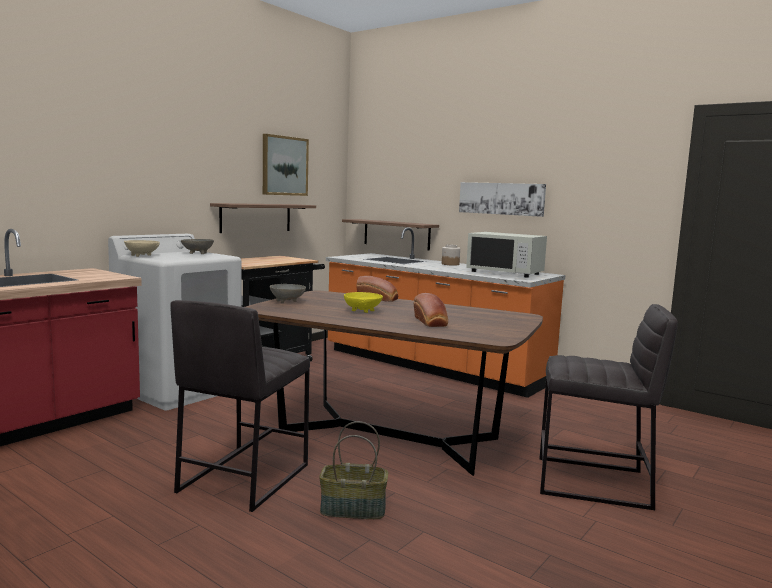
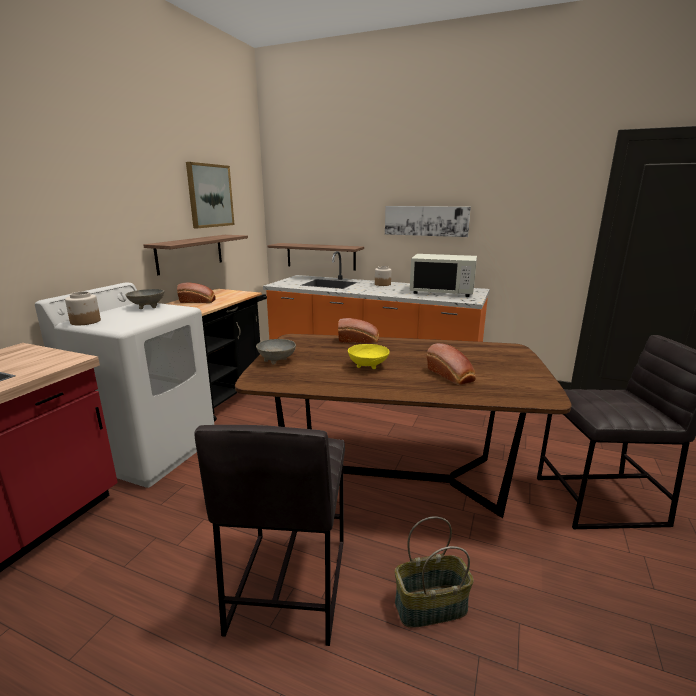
camera: 15 degrees left, 10 degrees up
(142, 256) = (85, 322): beige bowl -> jar
(252, 260) = (198, 301): none -> bread

